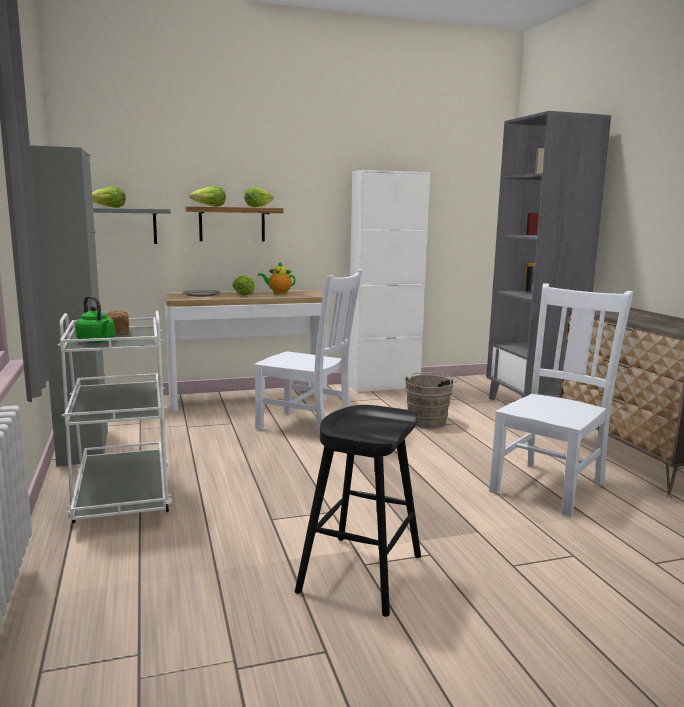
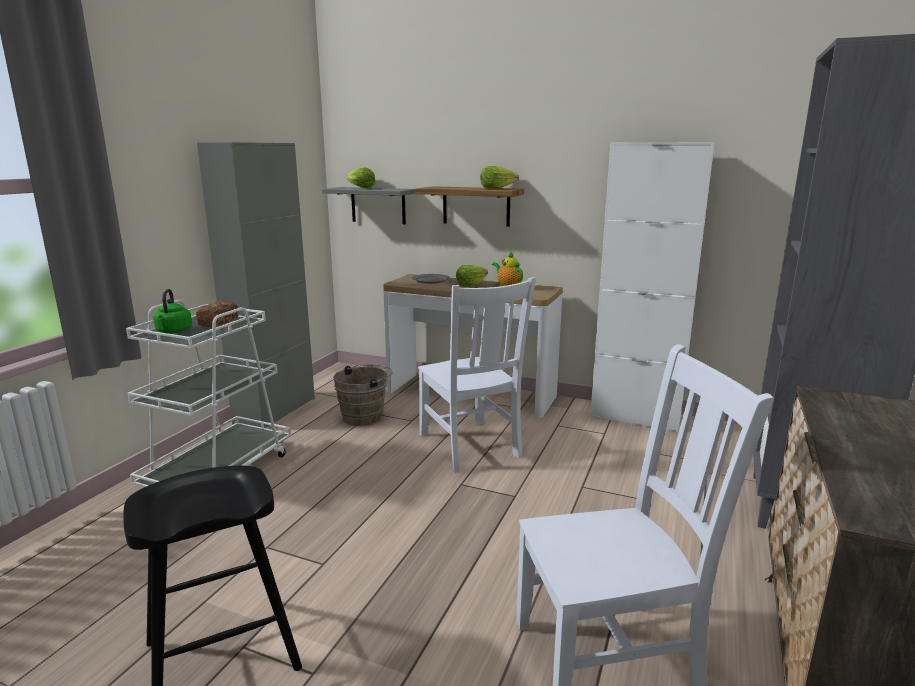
camera: 40 degrees right, 5 degrees up
(209, 206) = (447, 187): lettuce -> none
(427, 421) = (611, 483): brown bucket -> brown bucket (365, 416)

